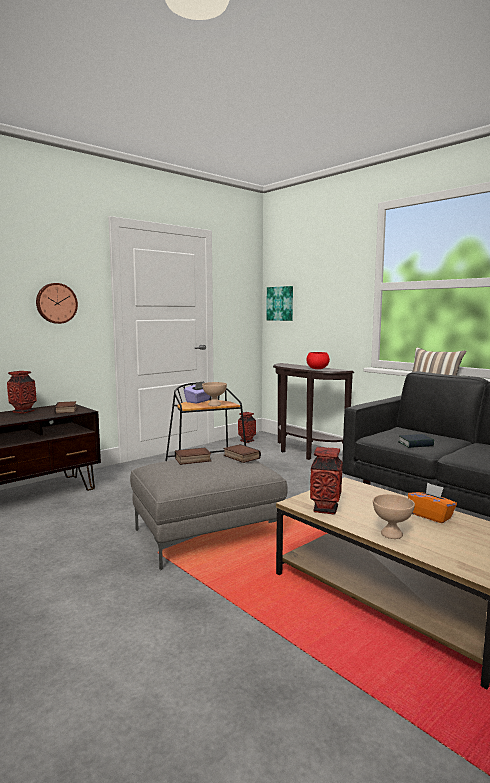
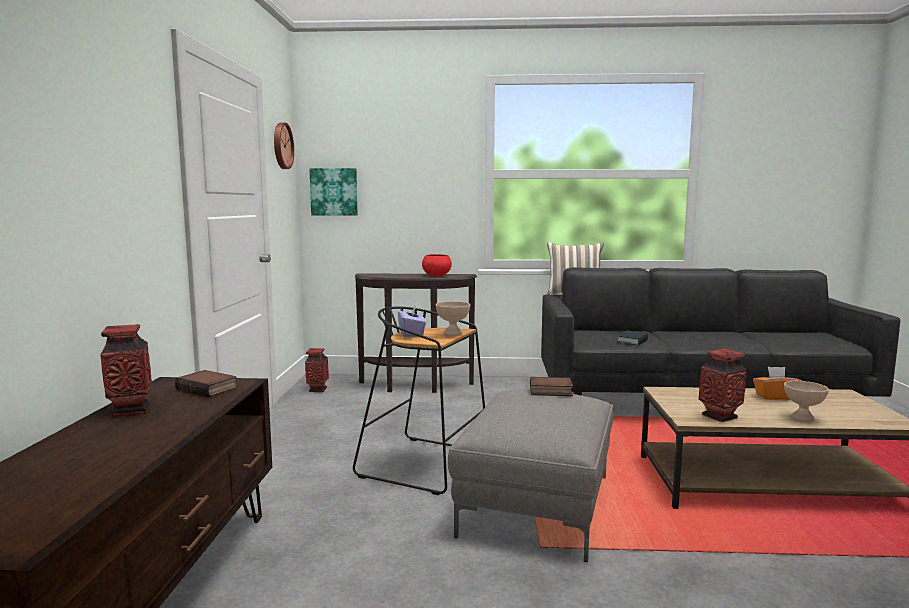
camera: 45 degrees left, 0 degrees up
(56, 303) = (126, 186): wall clock -> wall clock (281, 146)
(192, 460) = (522, 409): book -> none

